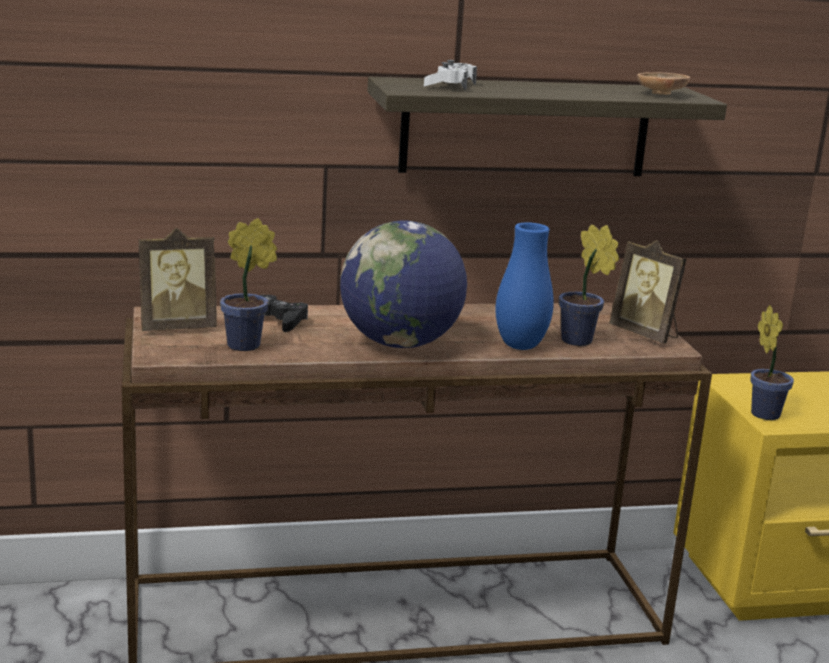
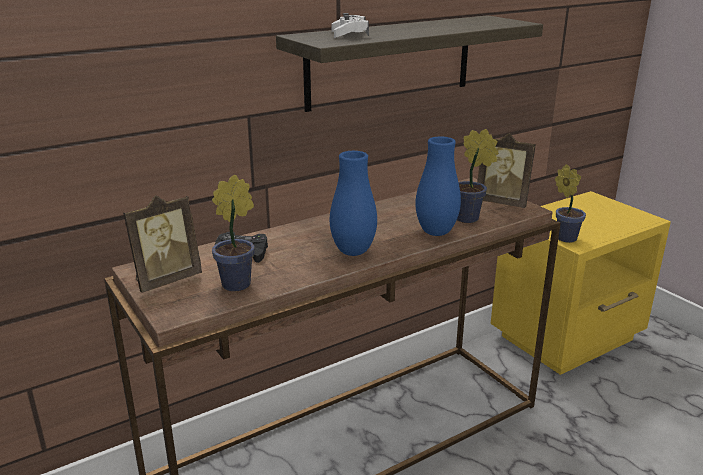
camera: 20 degrees left, 5 degrees up
(400, 344) = (353, 252): globe -> blue vase
(661, 94) = (491, 22): brown bowl -> none

